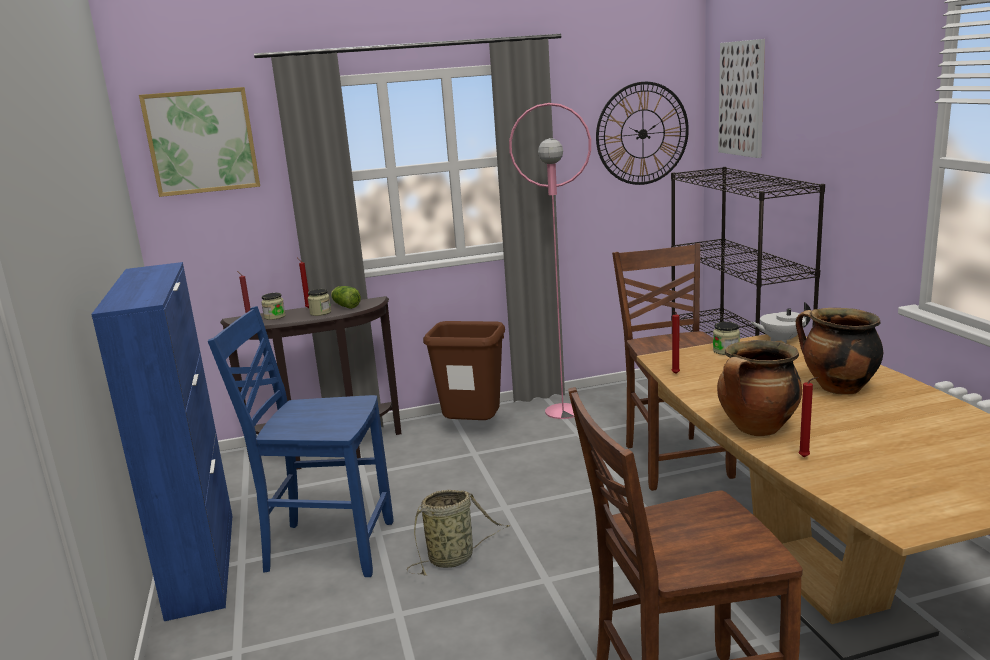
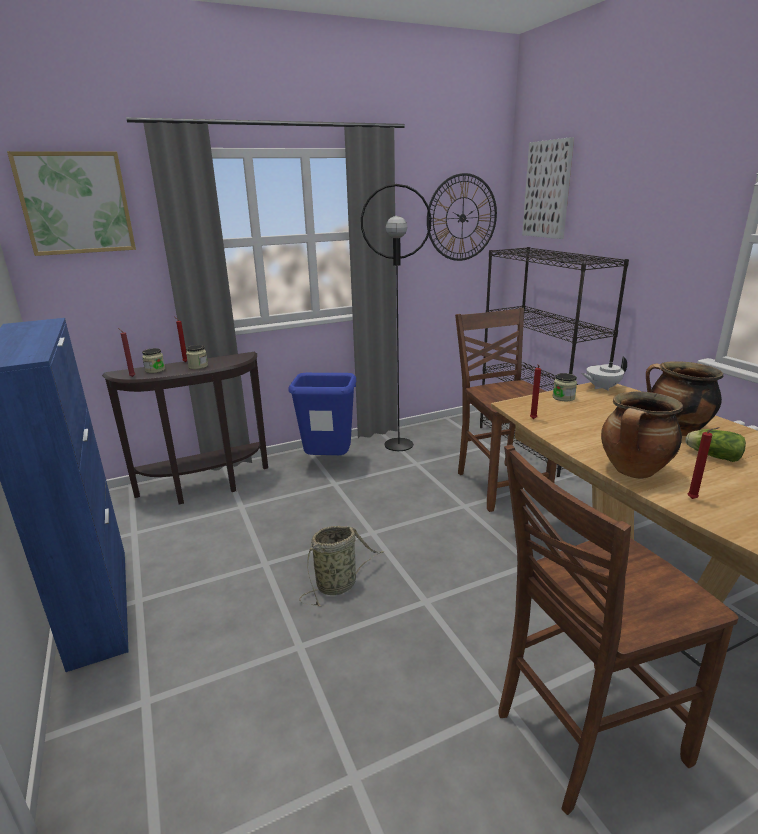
camera: 10 degrees left, 5 degrees up
(327, 547) = (220, 580): blue chair -> none
(345, 306) = (220, 360): lettuce -> lettuce (711, 455)
(473, 430) = (329, 462): brown trash can -> blue trash can
(562, 411) = (398, 445): pink floor lamp -> black floor lamp

